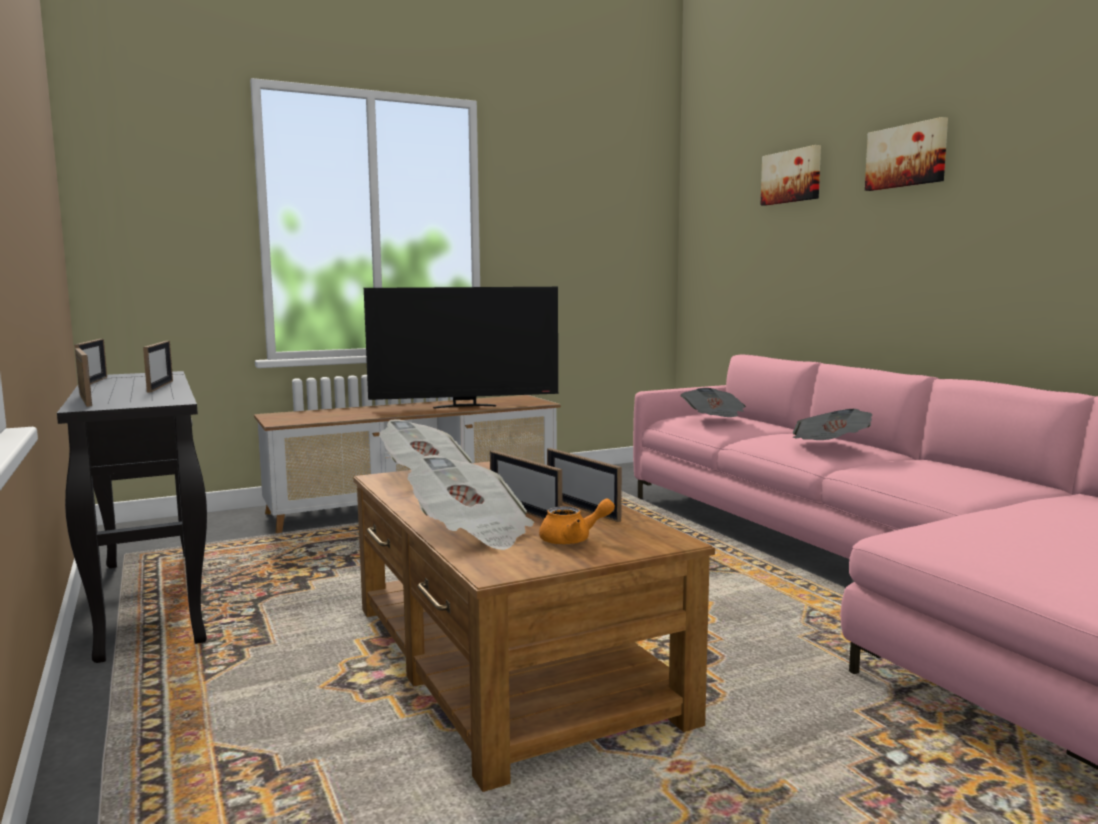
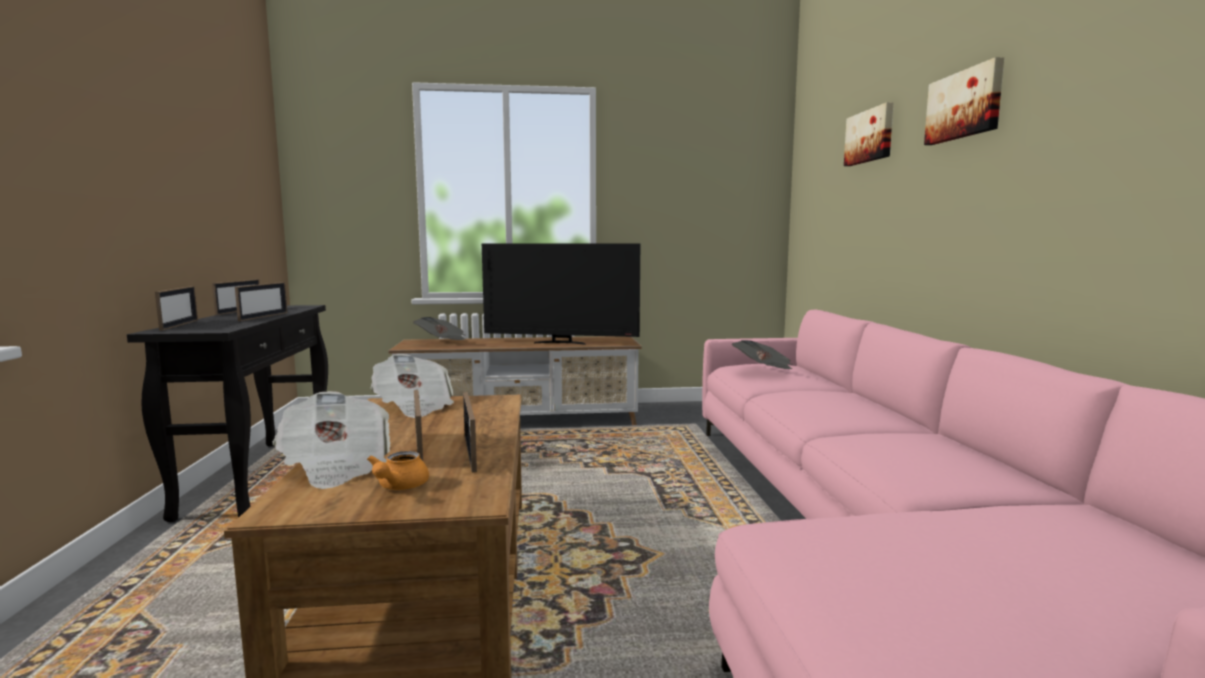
camera: 20 degrees right, 0 degrees up
(573, 540) = (398, 487): orange teapot -> orange teapot turned 90 degrees clockwise
(830, 447) = (836, 410): newspaper -> newspaper (442, 343)

